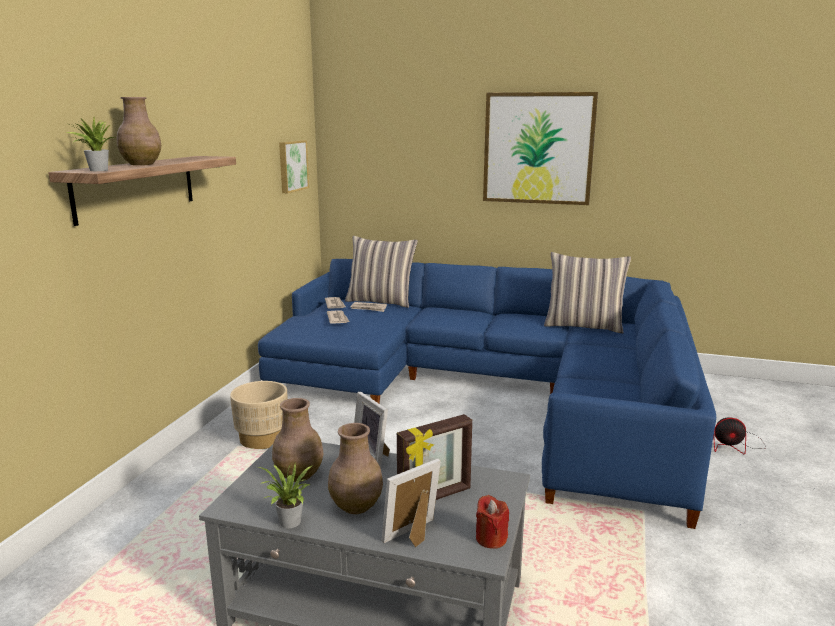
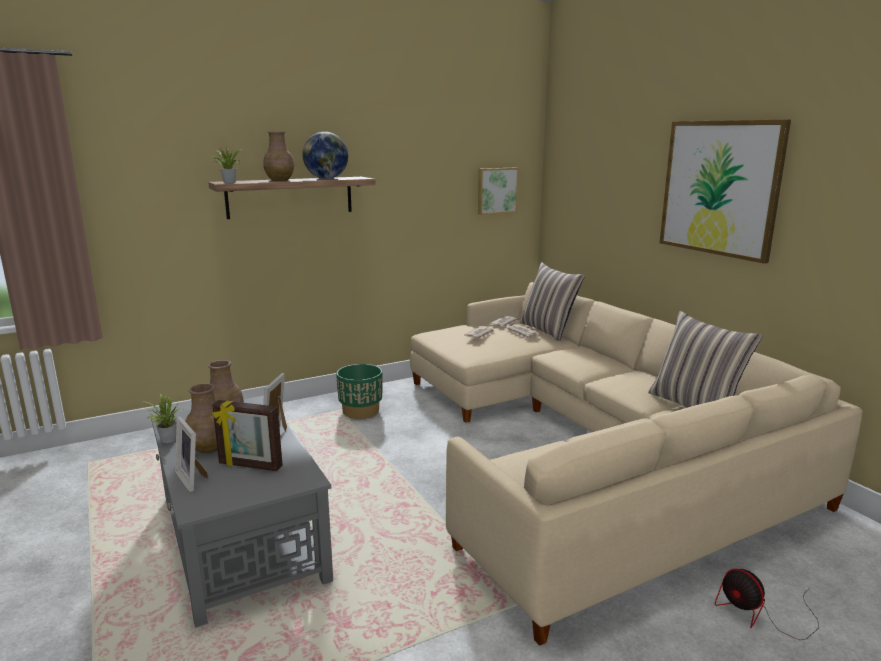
camera: 45 degrees right, 0 degrees up
(184, 159) = (326, 178): none -> globe
(262, 439) = (361, 411): beige planter -> green planter
(414, 536) = (193, 478): picture frame -> picture frame turned 135 degrees counterclockwise
(491, 538) = (218, 503): red candle -> none
(492, 391) = (585, 447): blue sofa -> beige sofa

